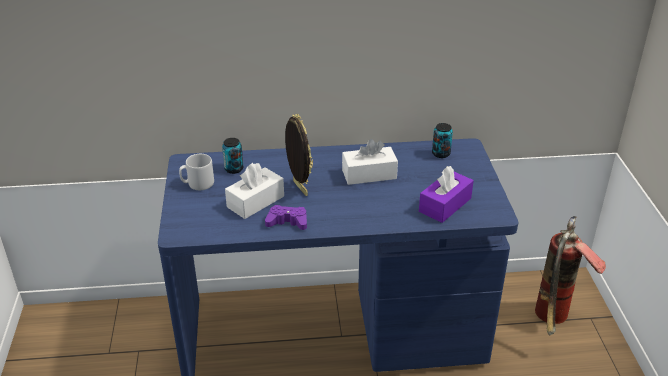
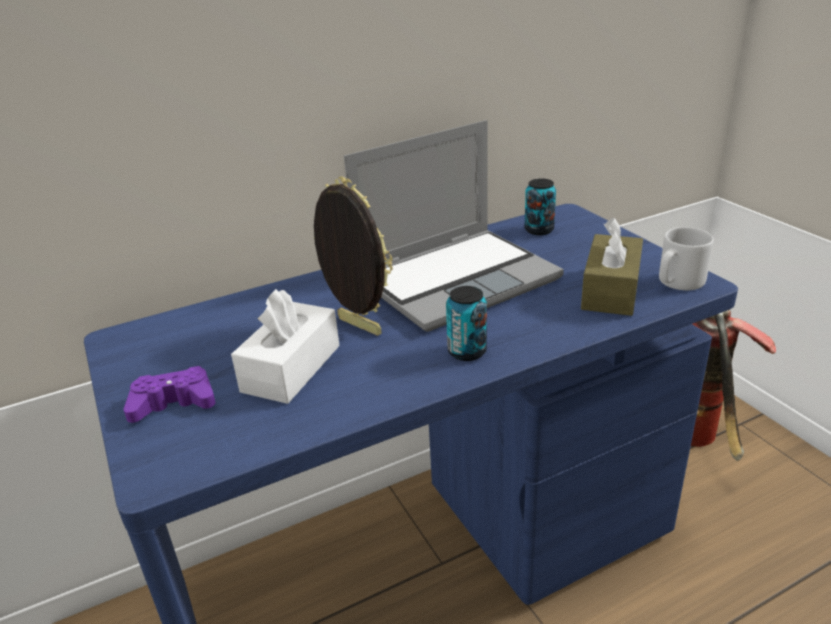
camera: 20 degrees left, 5 degrees down
(197, 184) = (160, 368): grey mug -> grey mug (677, 282)
(234, 169) = (220, 327): can -> can (467, 351)
(287, 222) = (374, 386): purple game controller -> purple game controller (173, 403)
(369, 174) = (458, 279): white tissue box -> laptop
(445, 205) = (611, 290): purple tissue box -> brown tissue box

